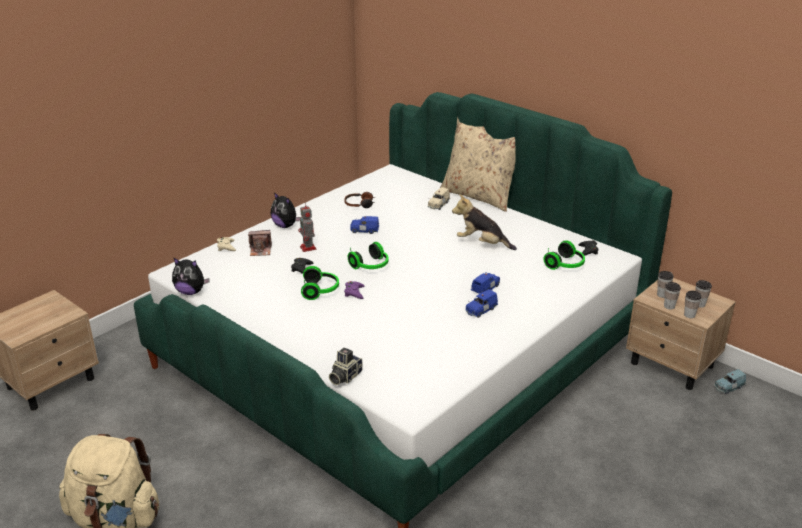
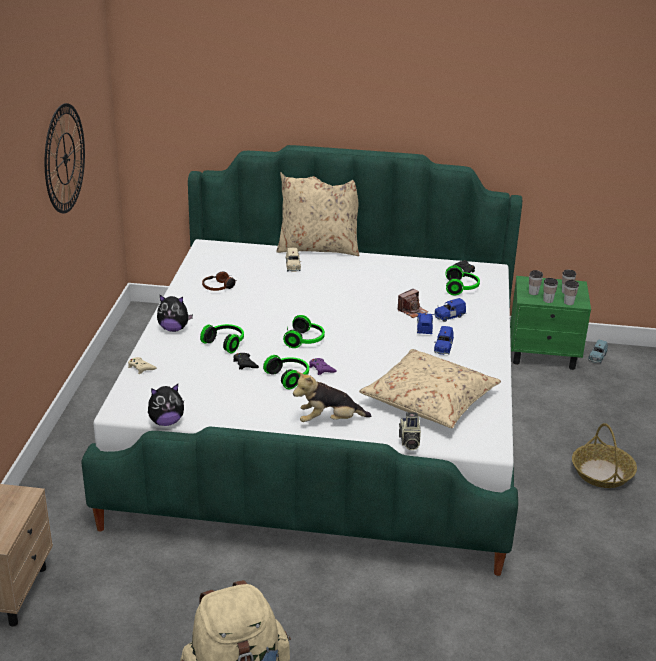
camera: 35 degrees left, 0 degrees up
(257, 64) = (65, 158): none -> wall clock
(260, 250) = (181, 360): camera -> camera (412, 311)
(308, 248) = (225, 343): toy robot -> headphones
(364, 230) = (256, 310): blue toy car -> blue toy car (449, 316)
(410, 350) = (429, 400): none -> beige pillow
(482, 243) = (374, 290): plush toy -> plush toy (329, 421)
(608, 498) = (602, 473): none -> basket
(672, 365) = (544, 354): beige nightstand -> green nightstand

